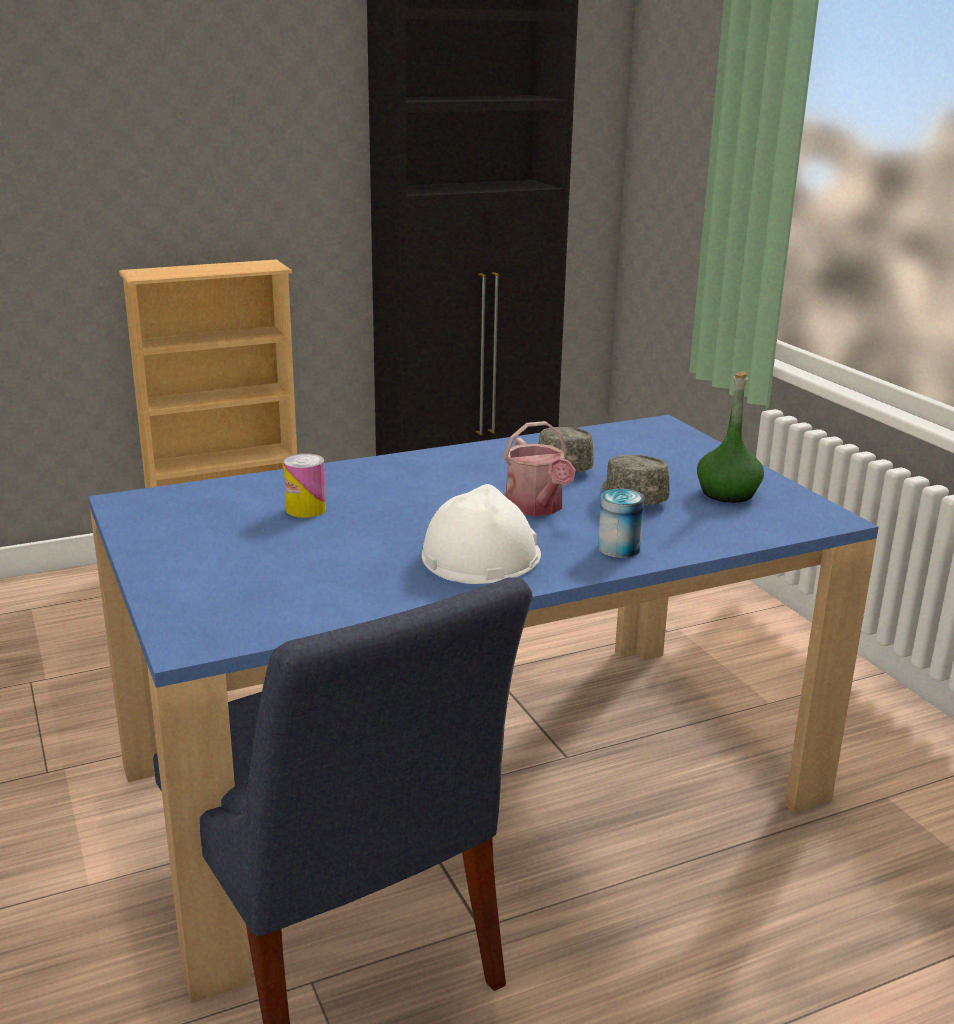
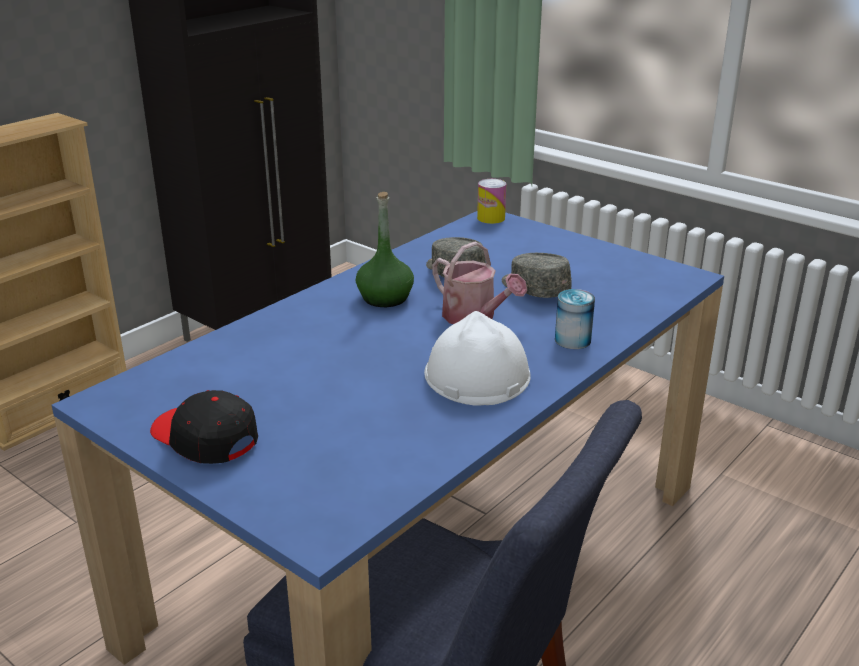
camera: 25 degrees left, 5 degrees up
(178, 548) = (204, 438): none -> black cap
(306, 509) = (283, 367): can -> can (491, 218)
(727, 494) = (599, 271): green bottle -> green bottle (385, 298)

